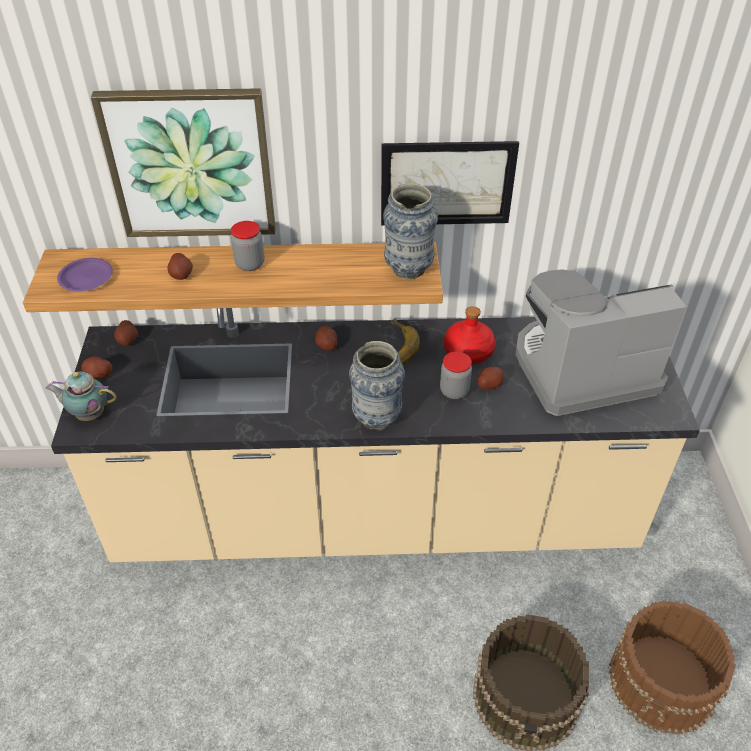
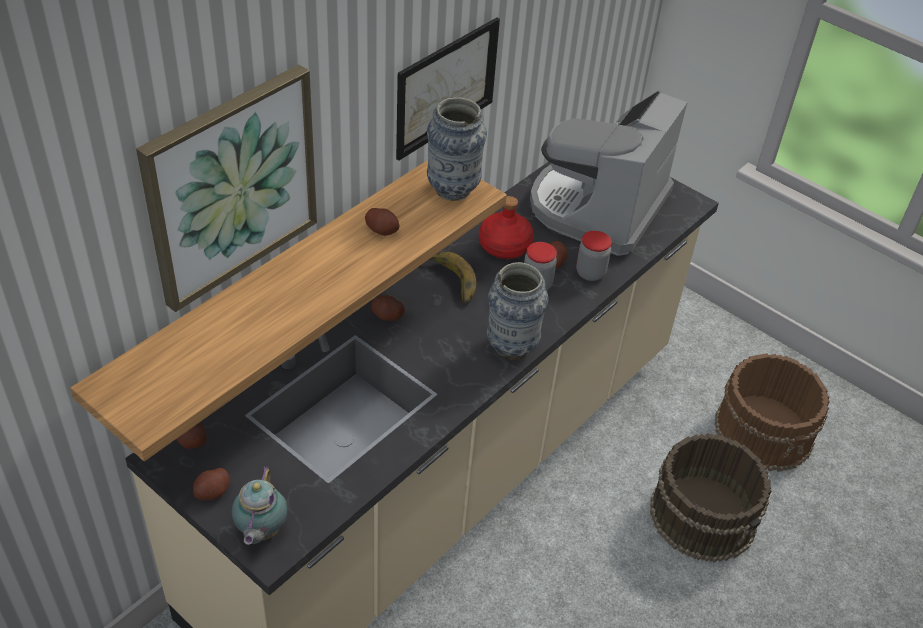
camera: 50 degrees left, 0 degrees up
(86, 278) = (172, 383): purple plate -> none
(88, 414) = (260, 532): teapot -> teapot turned 45 degrees counterclockwise
(181, 275) = (264, 317): potato -> potato (382, 230)
(250, 264) = (313, 267): jar -> jar (590, 273)

